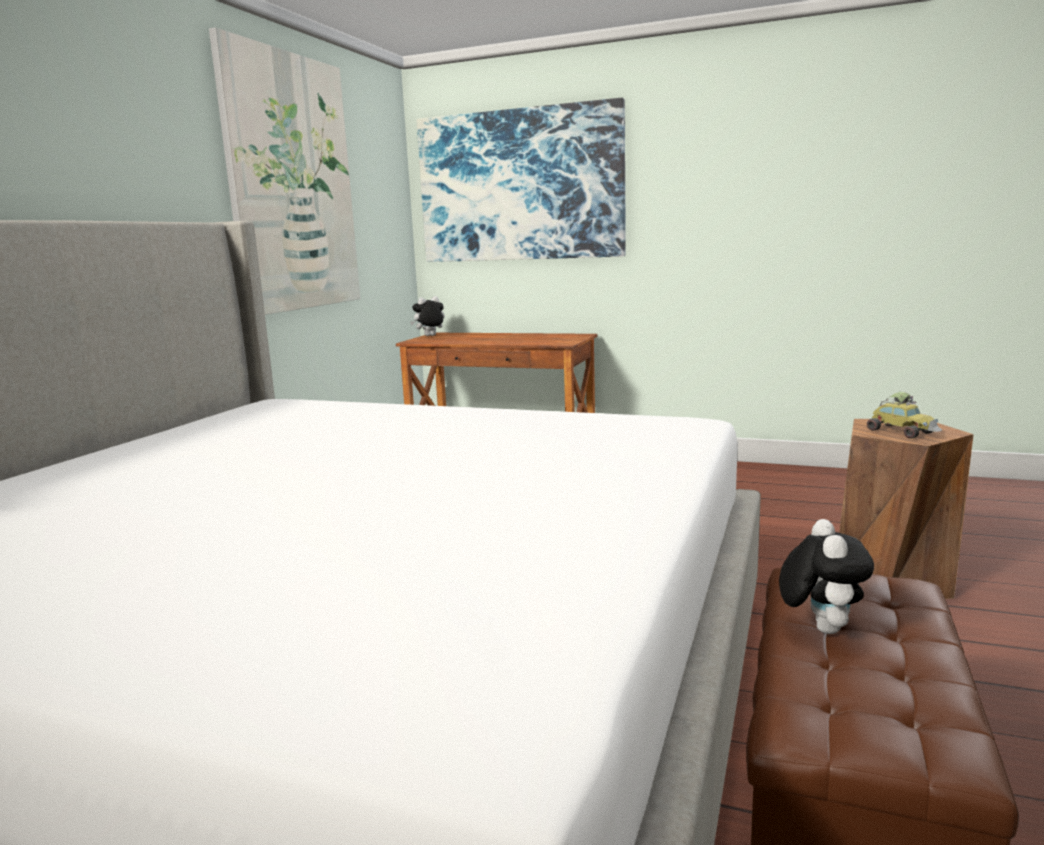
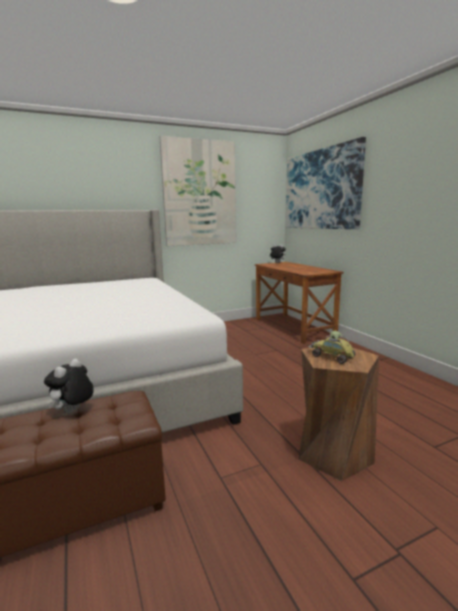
camera: 45 degrees right, 0 degrees up
(820, 627) = (73, 412): plush toy -> plush toy turned 150 degrees clockwise
(902, 431) = (331, 356): toy car -> toy car turned 120 degrees clockwise

